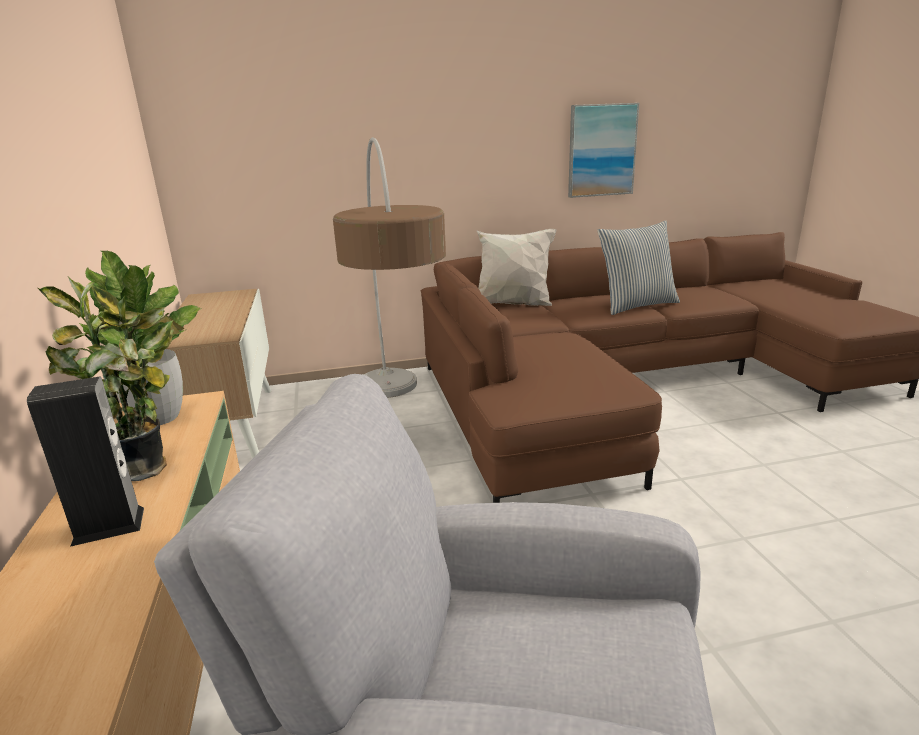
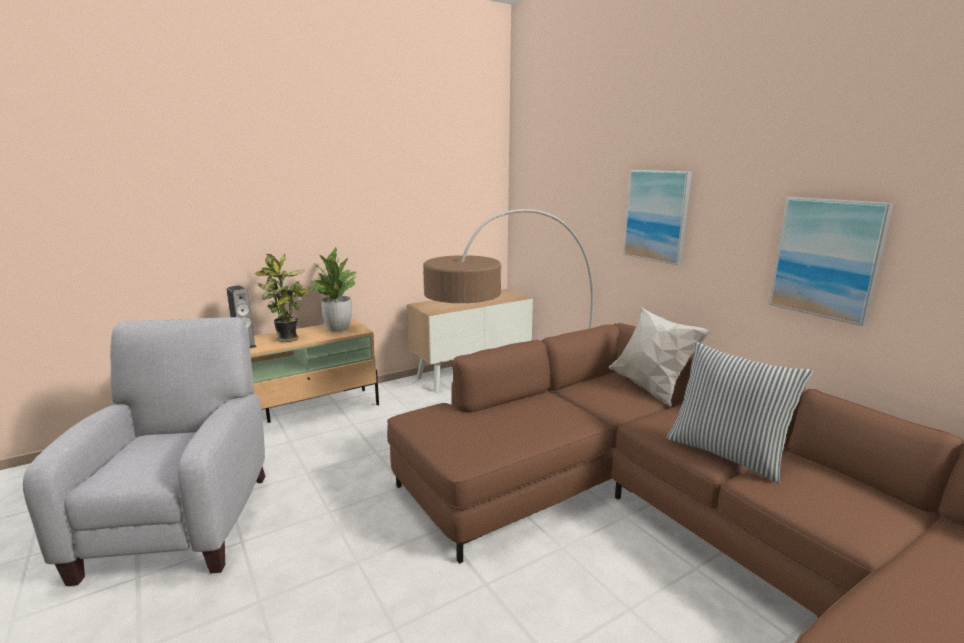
camera: 70 degrees right, 5 degrees down
(443, 139) = (657, 215): none -> picture

